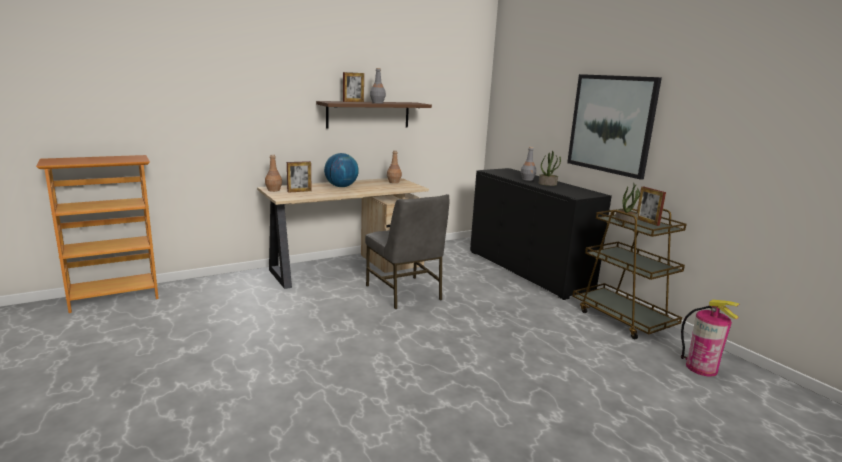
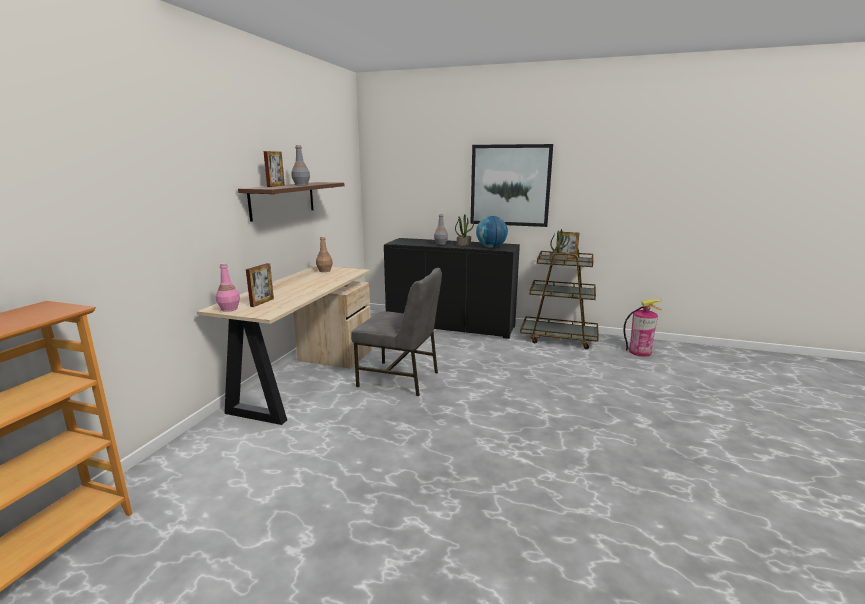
camera: 40 degrees left, 0 degrees up
(273, 190) = (229, 309): brown bottle -> pink bottle
(341, 187) = (290, 287): globe -> globe (491, 247)

